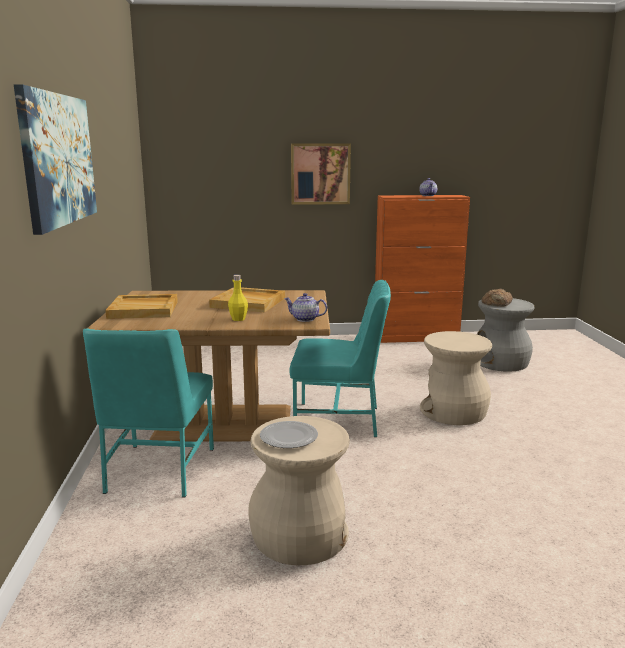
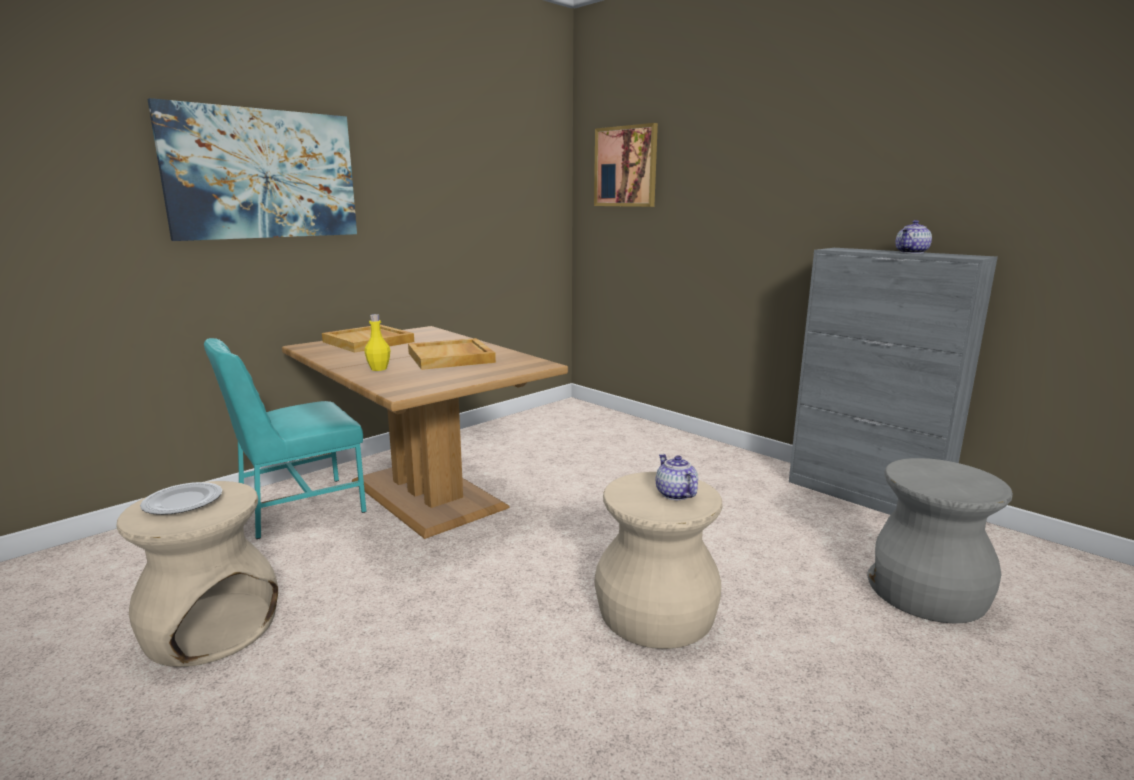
camera: 50 degrees right, 0 degrees up
(304, 319) = (416, 386): teapot -> teapot (674, 494)
(320, 174) = (755, 210): picture -> picture (626, 166)
(339, 420) = (513, 546): turquoise chair -> none
(416, 337) = (865, 497): orange cabinet -> grey cabinet
(497, 303) = (929, 472): bread -> none

